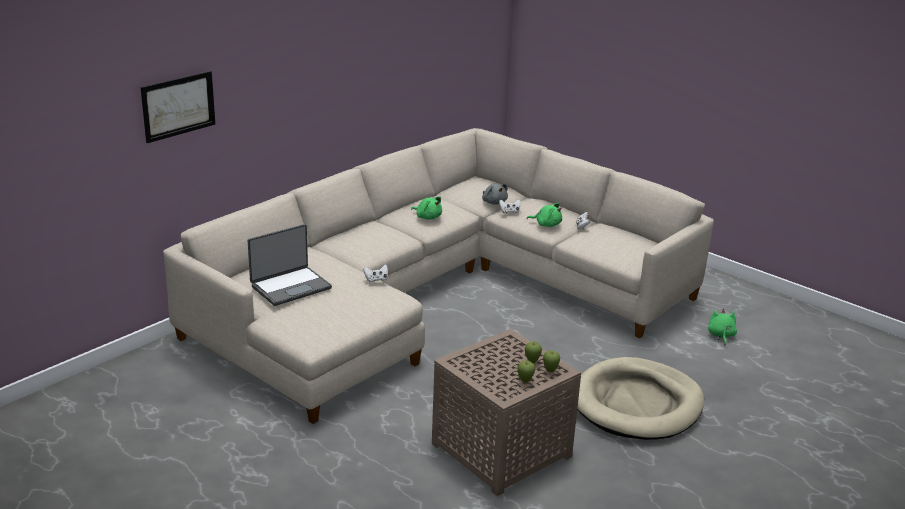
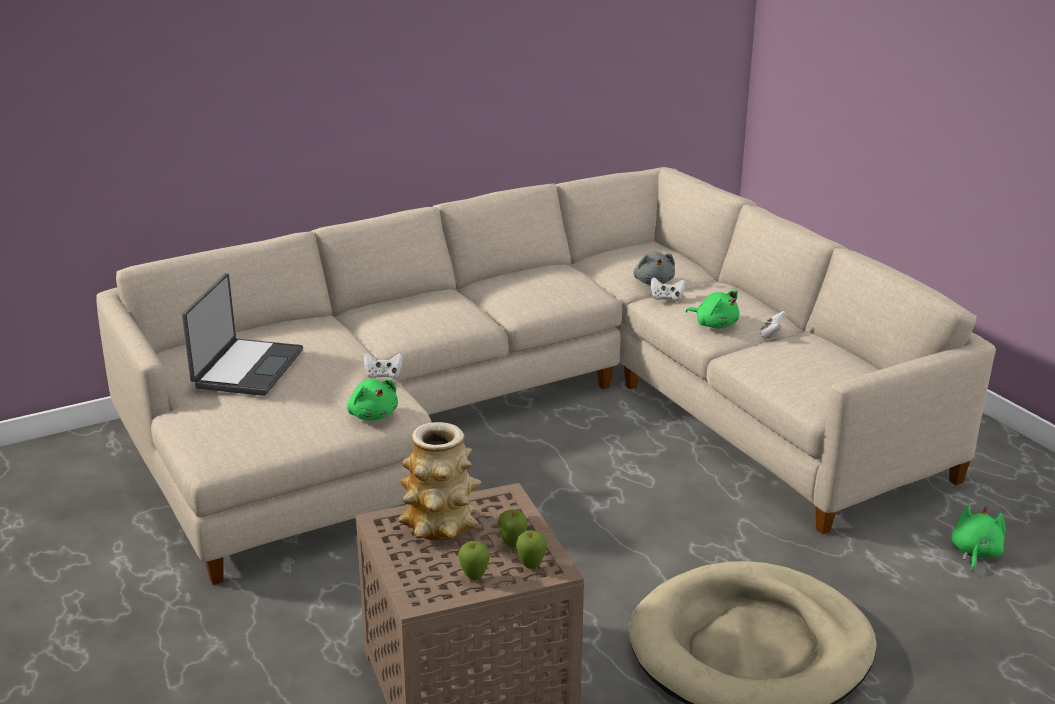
camera: 20 degrees right, 0 degrees up
(178, 106) = (122, 81): picture -> none
(290, 286) = (246, 369): laptop -> laptop turned 60 degrees counterclockwise
(427, 217) = (532, 292): green plush toy -> green plush toy (372, 414)
(486, 358) = (440, 526): none -> vase

